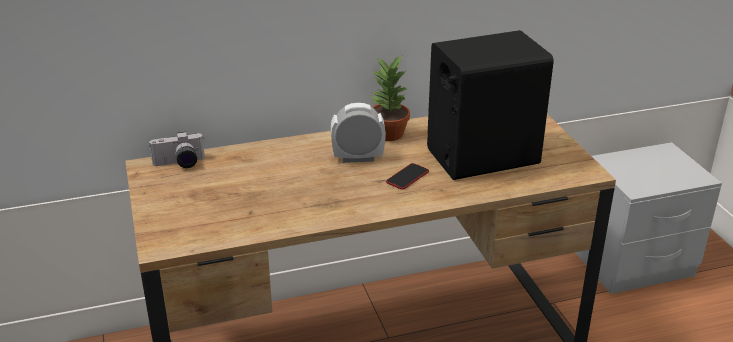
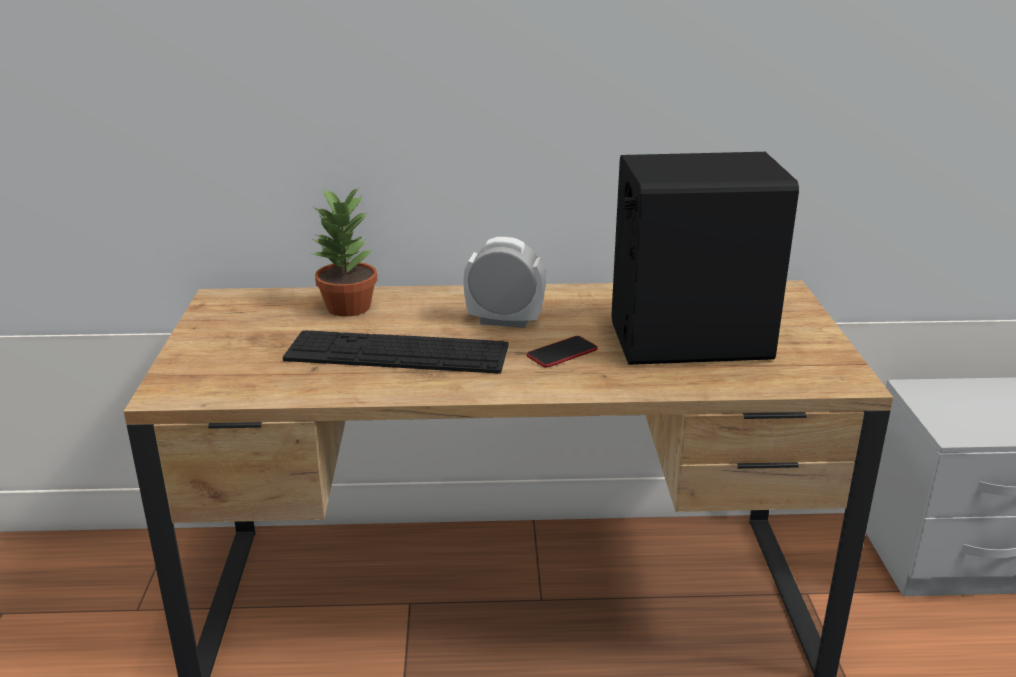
camera: 15 degrees right, 5 degrees down
(179, 164) = (262, 300): camera -> none
(299, 192) = (397, 352): none -> keyboard
(389, 134) = (566, 298): potted plant -> potted plant (349, 308)

